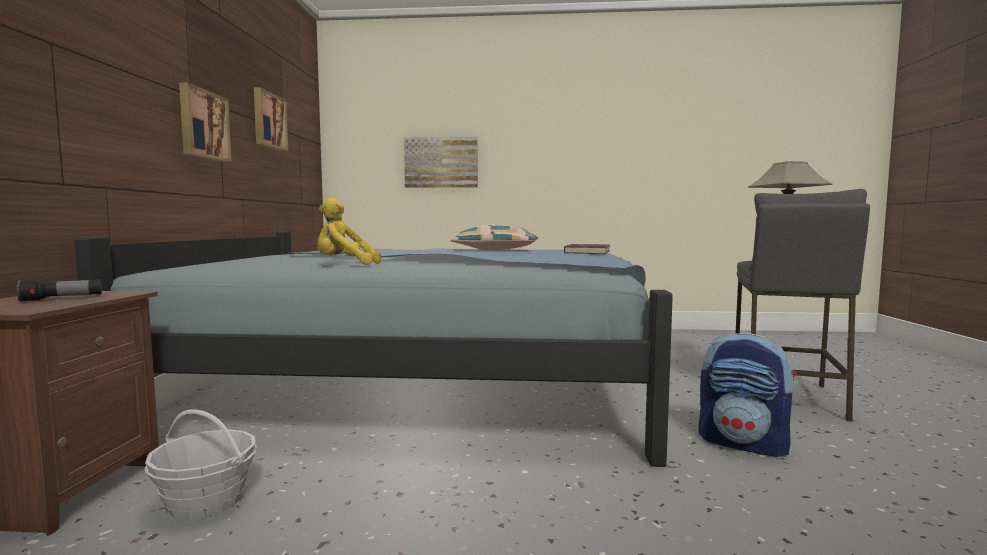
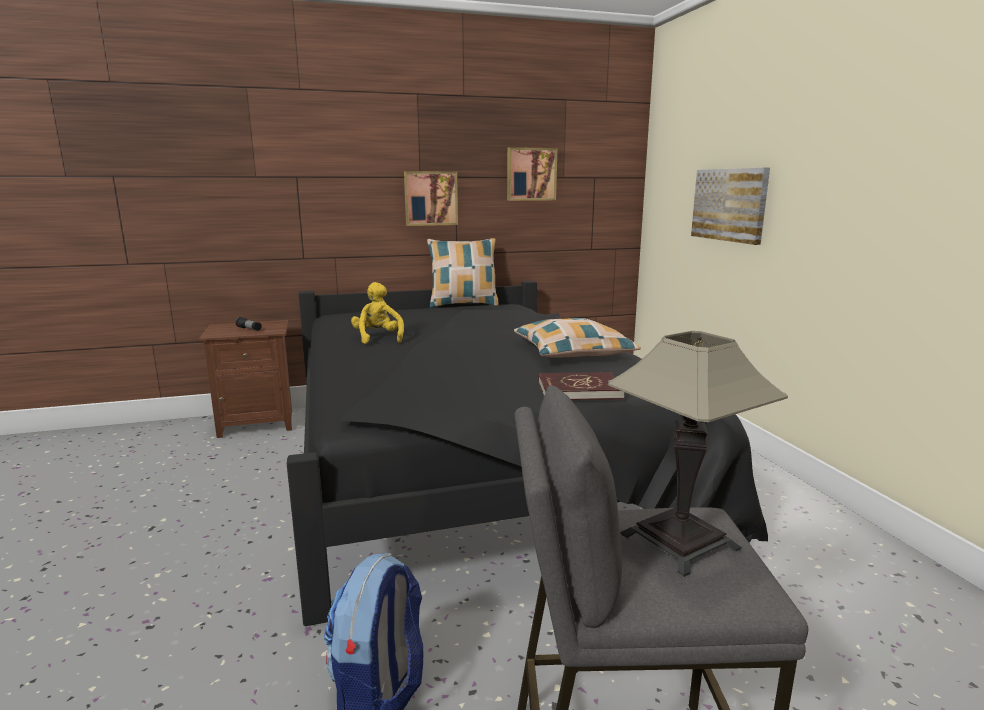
camera: 70 degrees right, 10 degrees up
(206, 501) = (246, 457): basket -> none
(248, 256) = (463, 304): none -> pillow
(430, 384) = (477, 466): blue bed -> black bed

